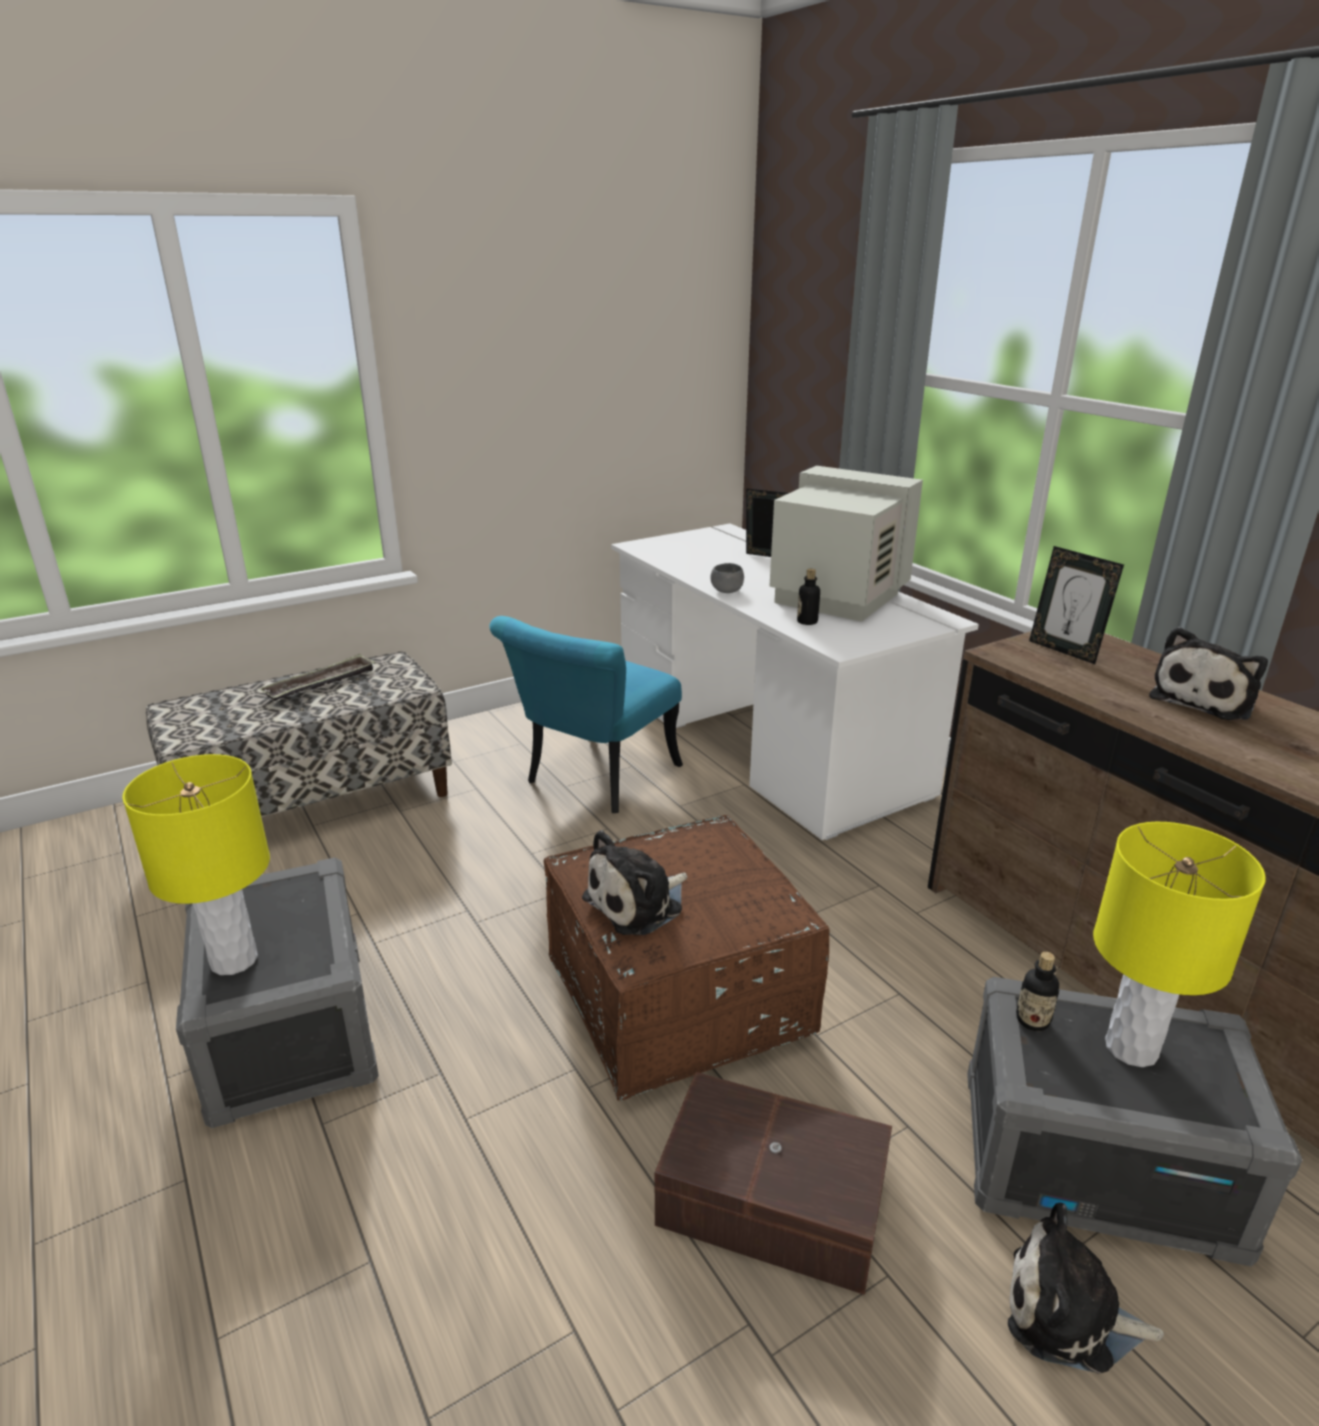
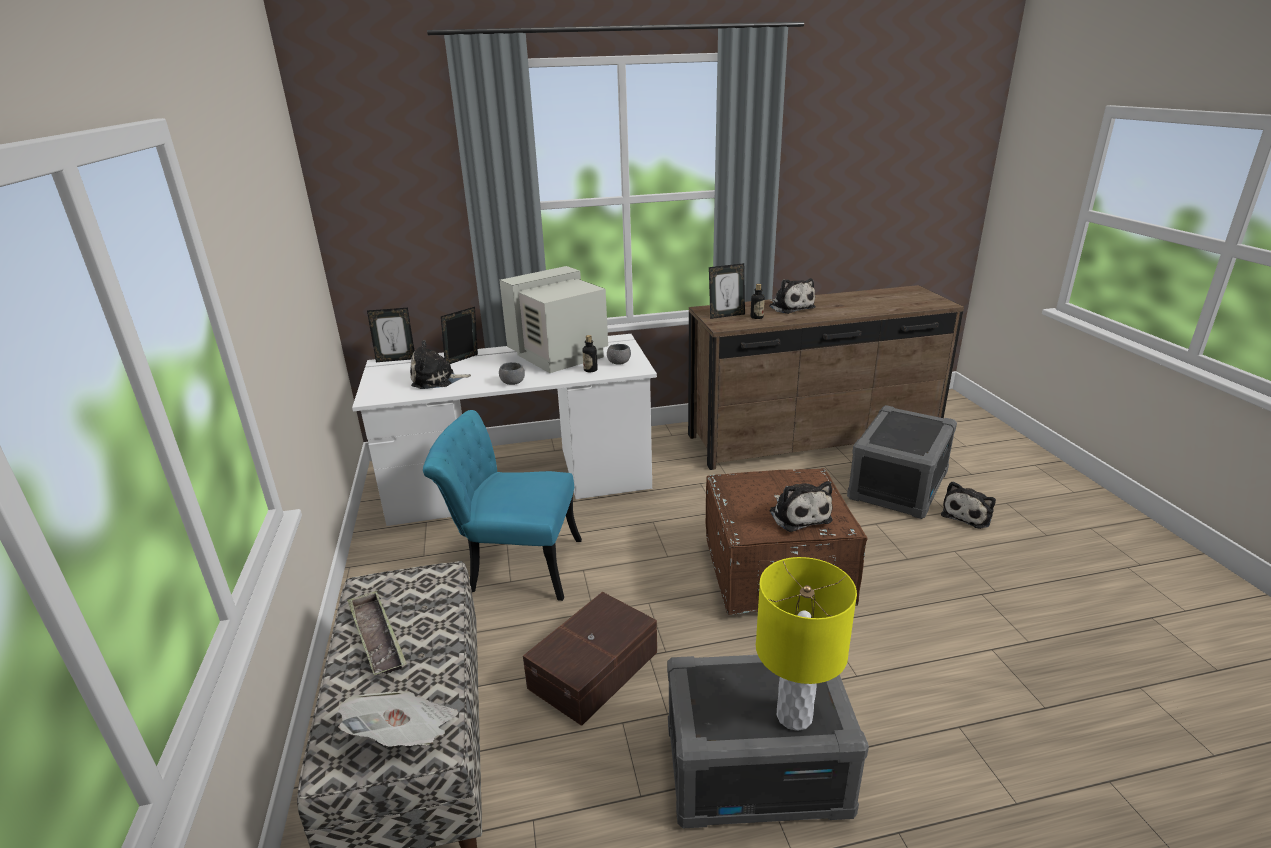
camera: 70 degrees left, 0 degrees up
(198, 725) = (405, 736): none -> newspaper
(594, 781) = (513, 565): turquoise chair -> turquoise chair turned 135 degrees clockwise
(703, 558) = (436, 380): none -> plush toy
(742, 532) = (396, 359): none -> picture frame
(773, 1205) = (919, 572): brown storage box -> brown storage box (596, 670)
(851, 633) = (619, 363): none -> grey bowl
(1032, 1020) = (885, 443): bottle -> bottle (757, 317)
(1132, 1049) = (901, 430): yellow table lamp -> none

